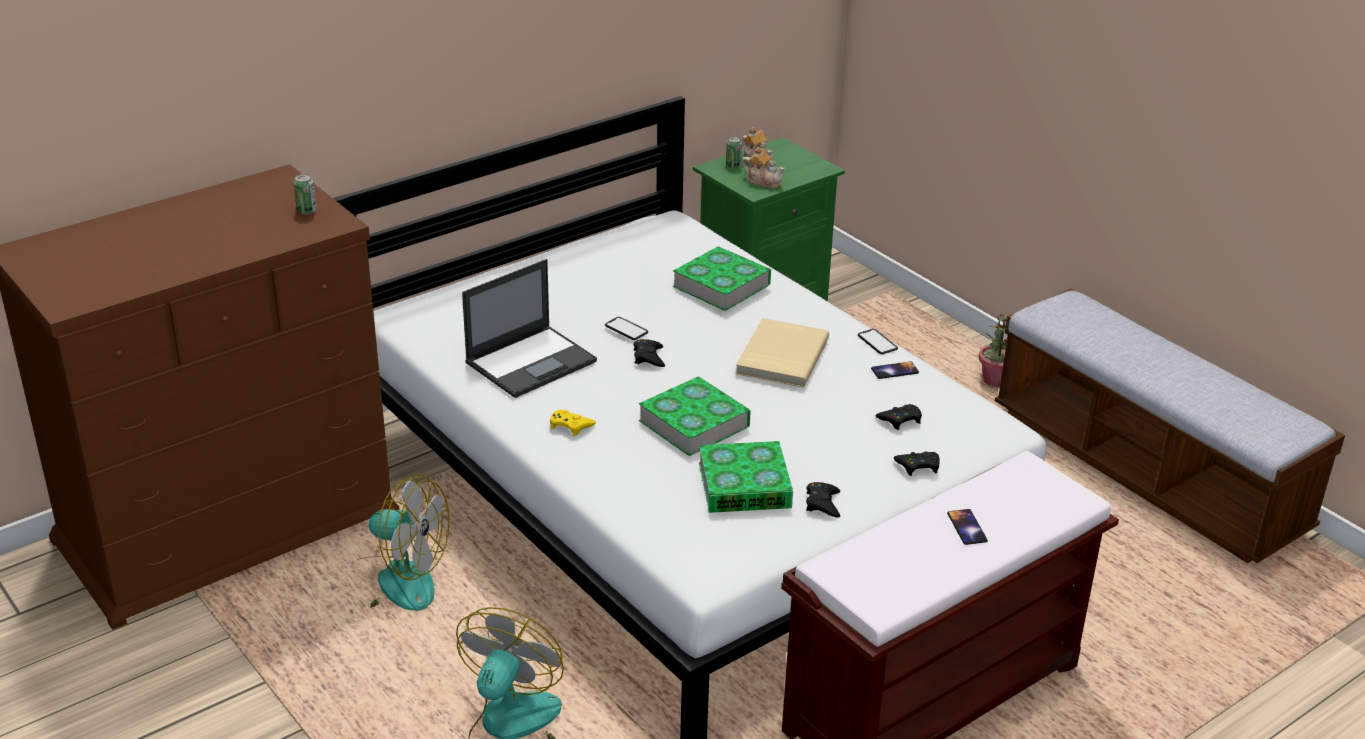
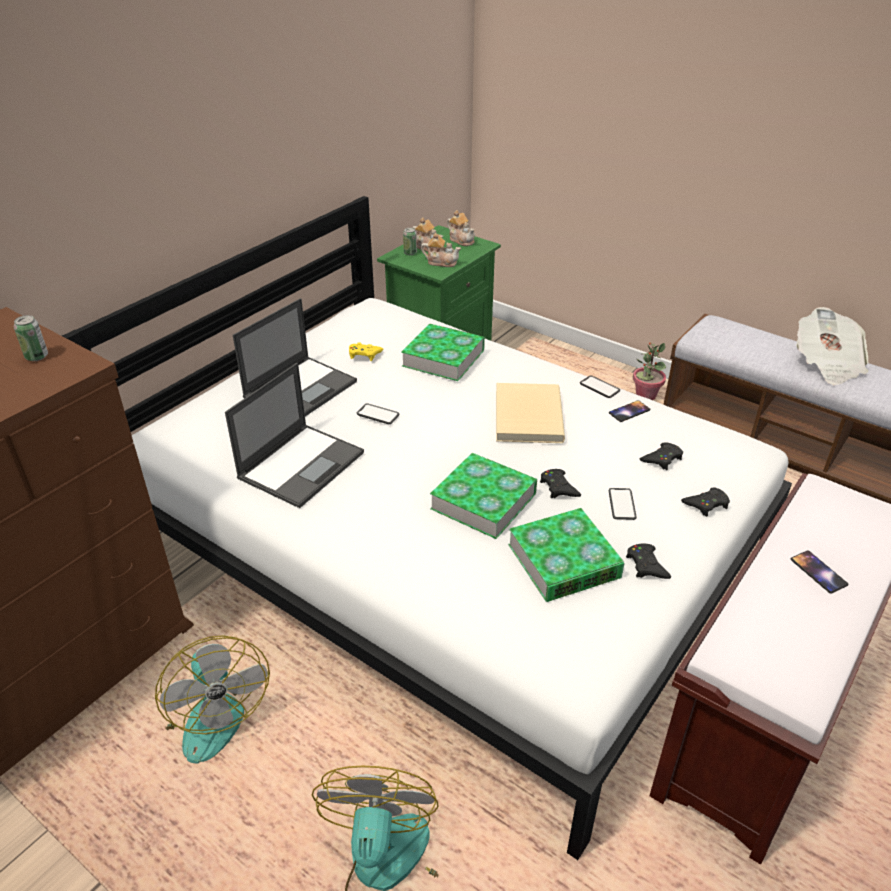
camera: 15 degrees left, 5 degrees up
(392, 583) = (208, 714): fan -> fan turned 60 degrees clockwise
(559, 292) = (301, 389): none -> laptop
(570, 426) = (366, 528): yellow game controller -> yellow game controller (364, 354)
(649, 357) = (410, 439): black game controller -> black game controller (558, 487)
(801, 159) = (461, 240): none -> teapot
(831, 451) = (622, 504): none -> phone
(1172, 365) = (827, 364): none -> newspaper

